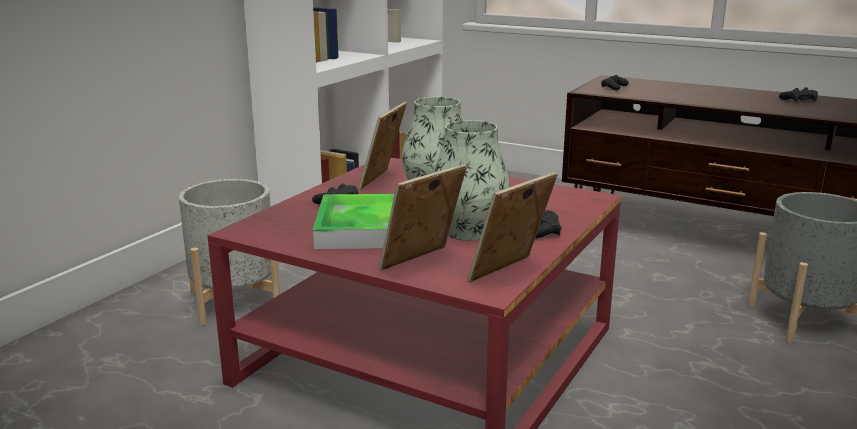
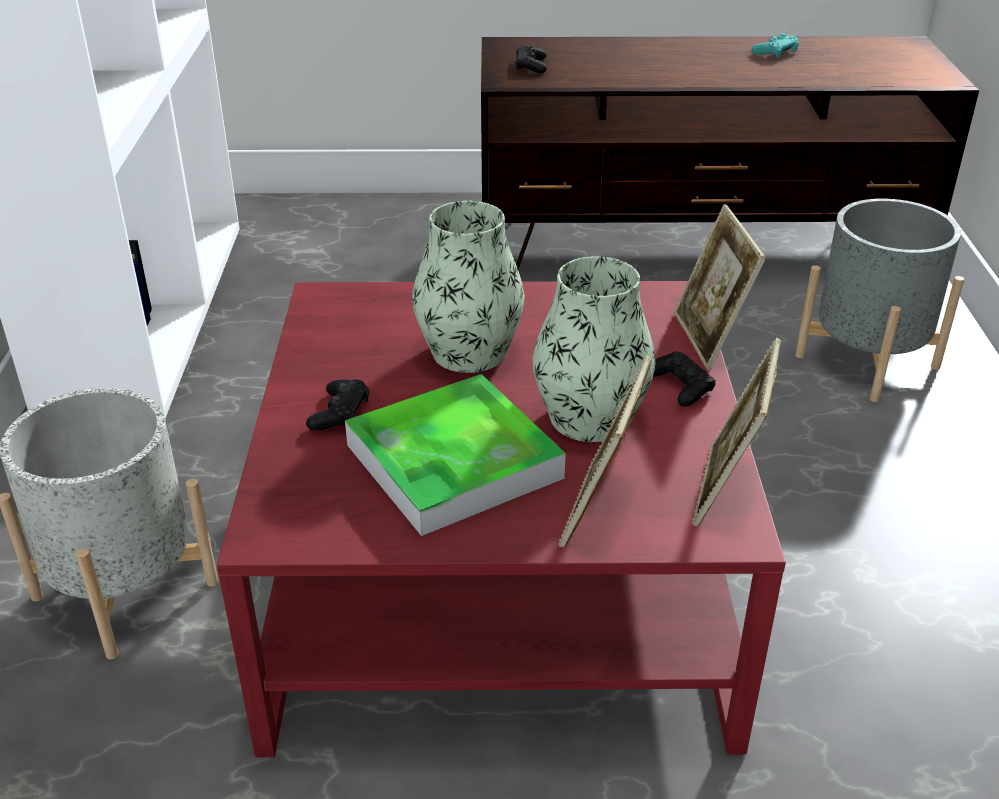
camera: 30 degrees left, 15 degrees up
(383, 181) = (361, 344): picture frame -> picture frame (710, 339)
(798, 100) = (775, 52): black game controller -> turquoise game controller

